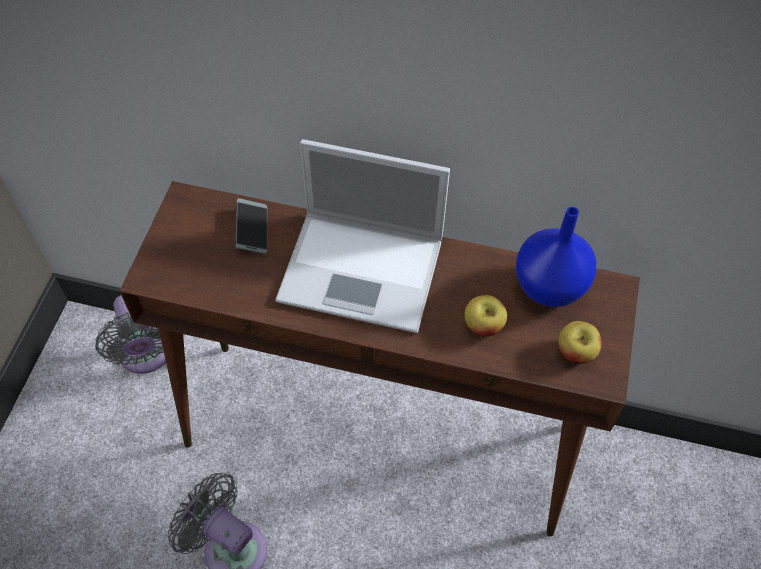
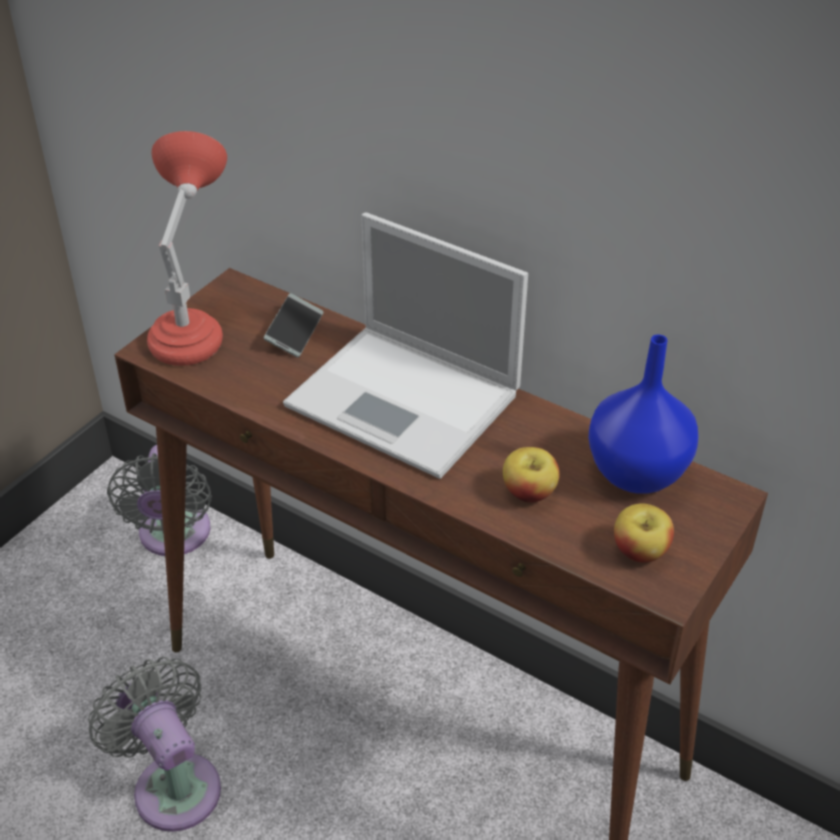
camera: 20 degrees right, 15 degrees down
(172, 249) = (194, 330): none -> red table lamp

